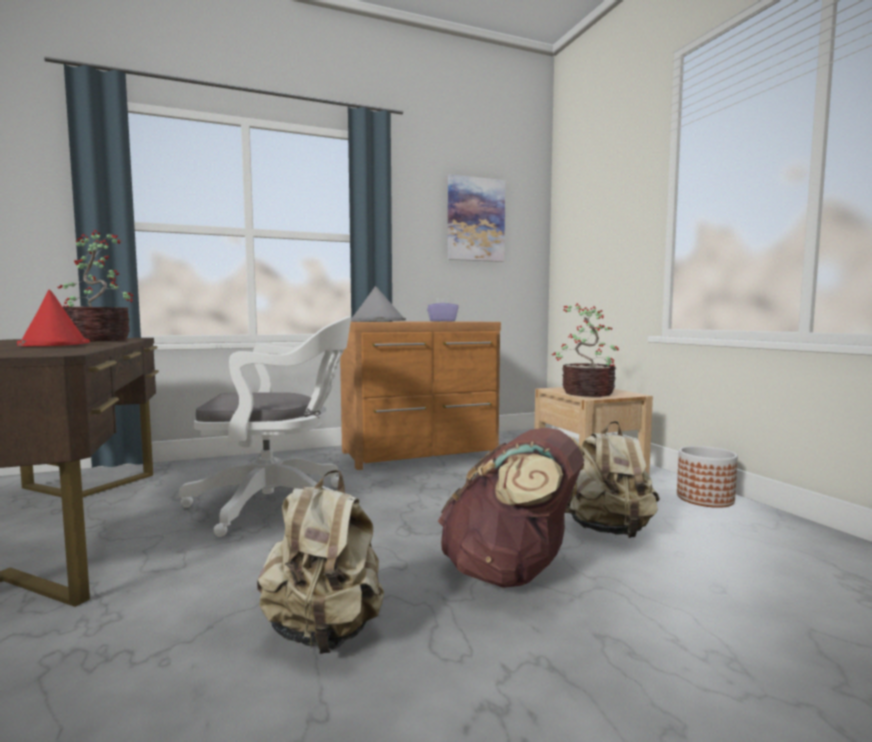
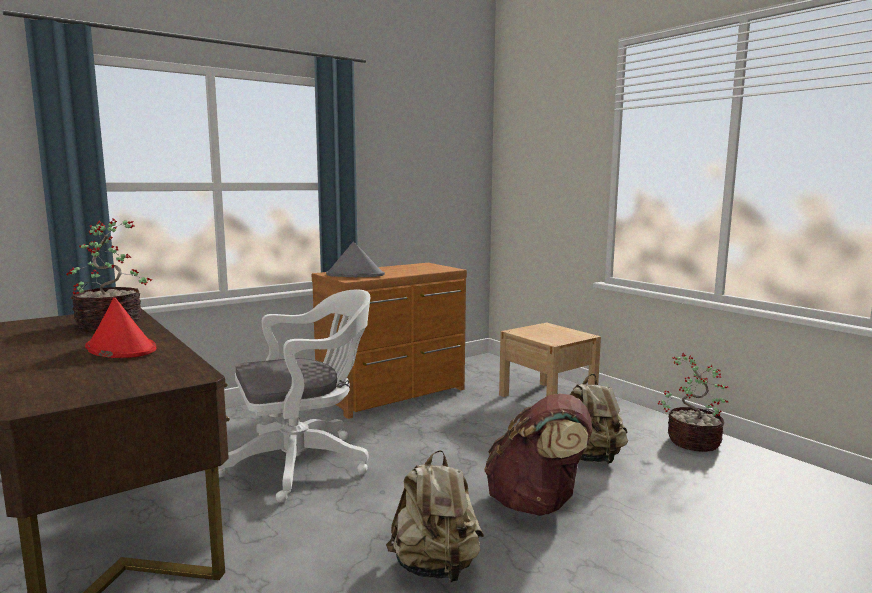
camera: 15 degrees left, 5 degrees up
(442, 321) = (410, 269): purple tissue box -> none
(475, 219) = (428, 161): picture -> none
(586, 393) = (547, 336): potted plant -> potted plant (691, 442)
(704, 498) = (644, 420): planter -> none

